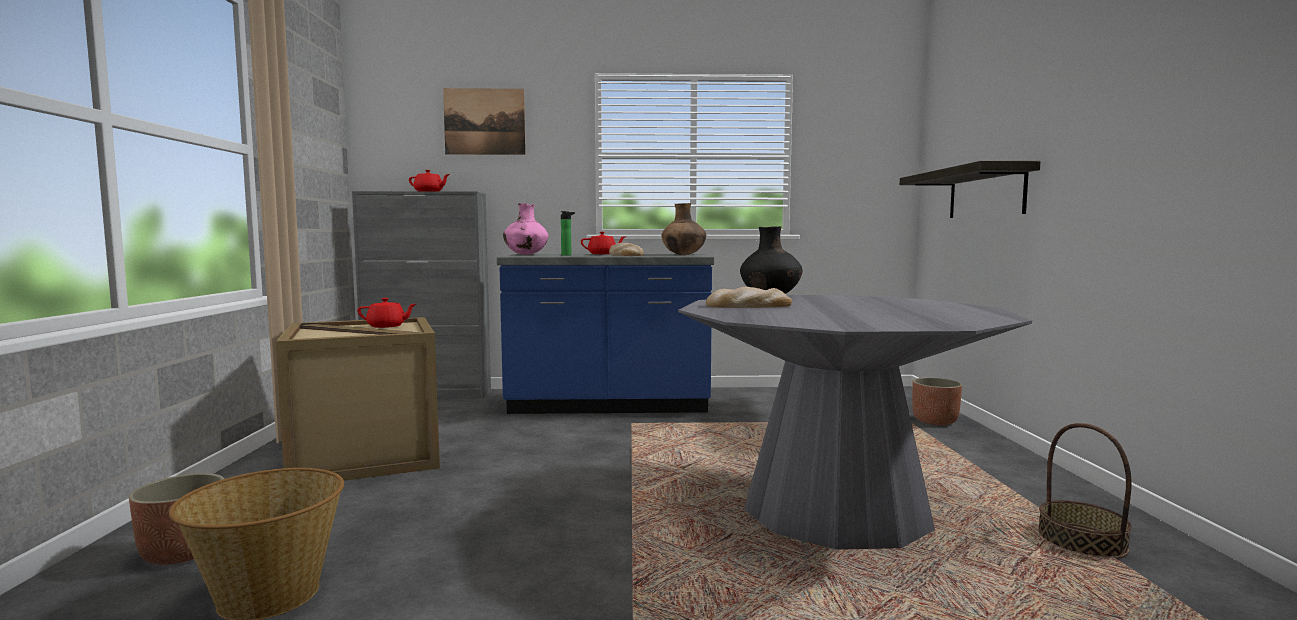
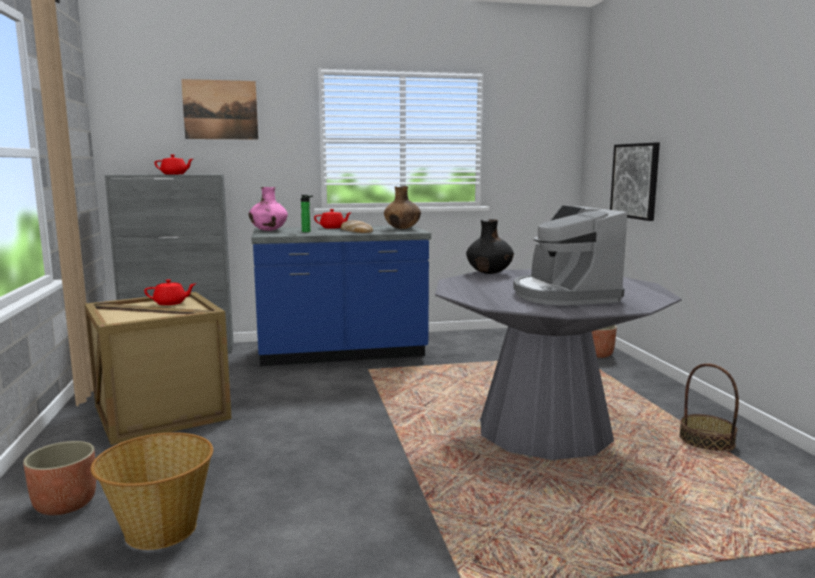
camera: 10 degrees left, 5 degrees up
(748, 306) = (483, 287): bread -> none
(853, 314) = (563, 295): none -> coffee machine
(986, 193) = (635, 181): shelf -> picture

